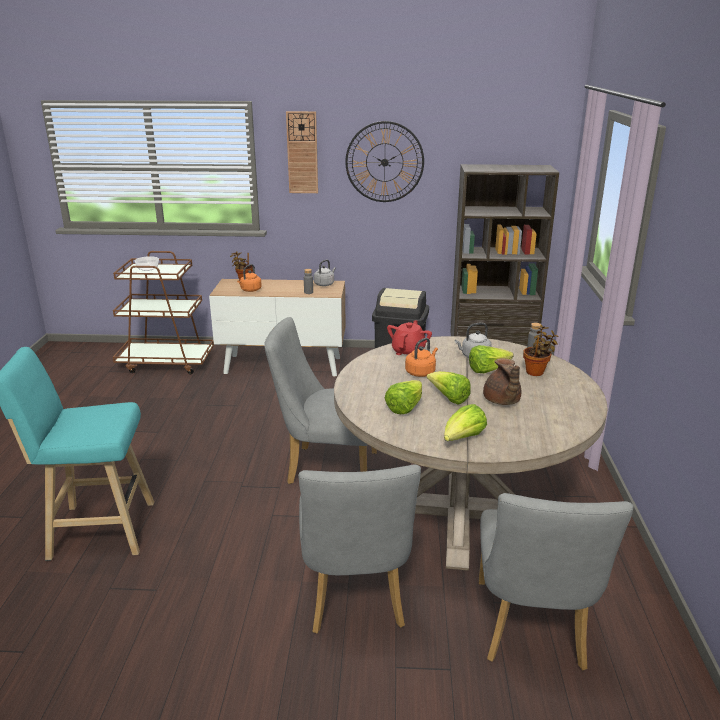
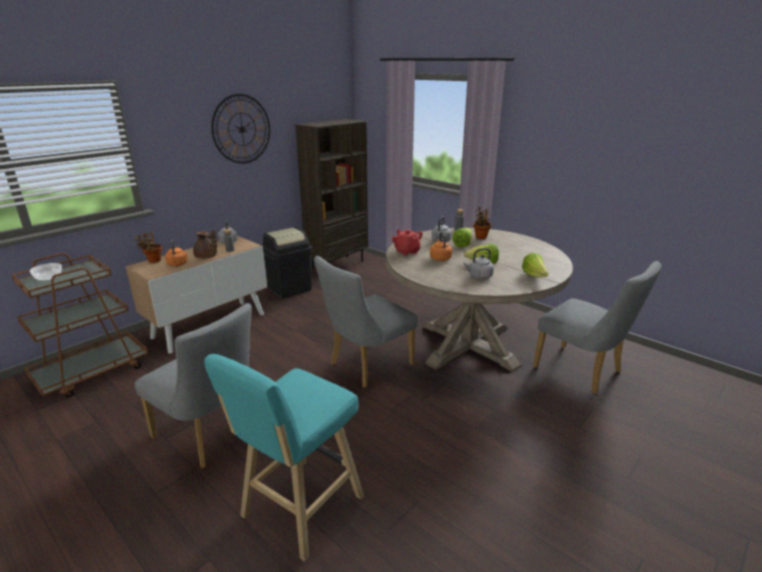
camera: 50 degrees left, 0 degrees up
(302, 153) = (173, 128): wall clock -> none
(355, 600) = (511, 415): grey chair -> grey chair (210, 435)
(405, 407) = (479, 276): lettuce -> grey kettle
(501, 401) = (503, 254): brown teapot -> brown teapot (207, 257)

